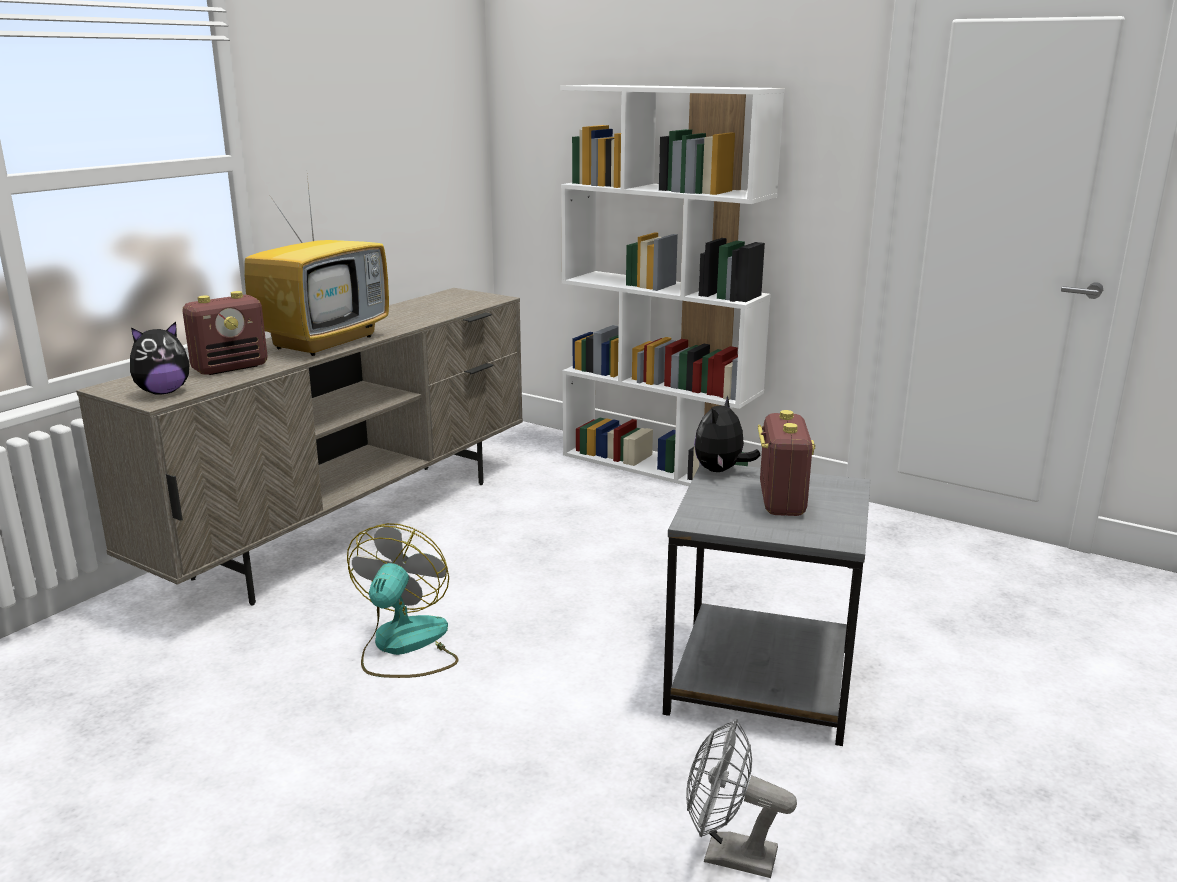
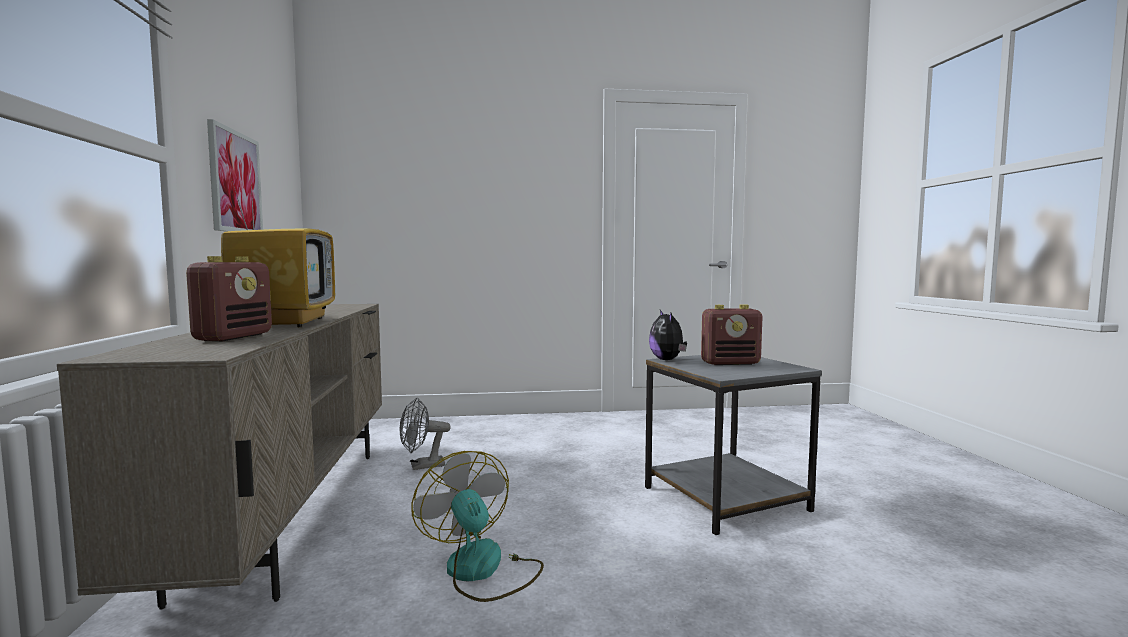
camera: 40 degrees left, 15 degrees down
(163, 392) = (201, 351): plush toy -> none
(346, 157) = (235, 182): none -> picture
(659, 466) = (478, 421): white bookcase -> none
(728, 855) = (883, 587): grey fan -> grey fan (422, 466)
(781, 501) = (730, 363): radio -> radio turned 120 degrees clockwise

